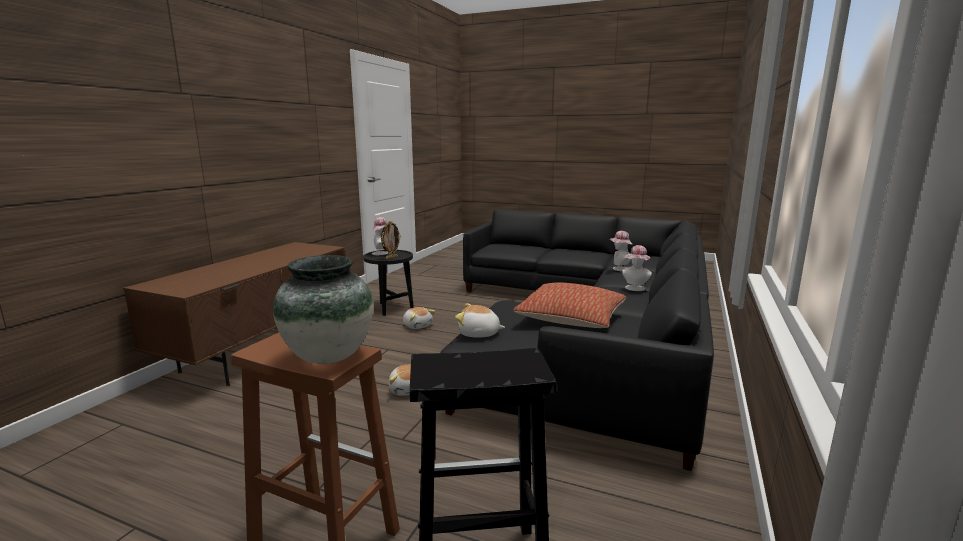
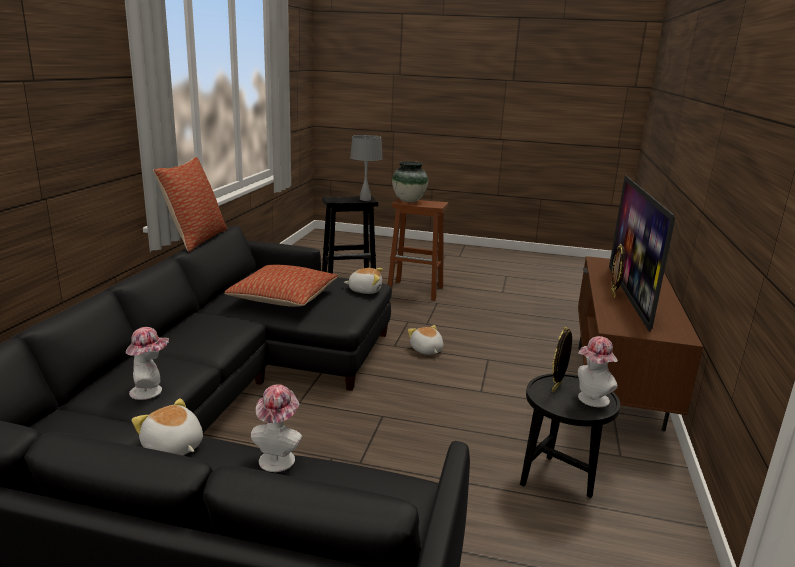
camera: 170 degrees right, 5 degrees up
(262, 261) = (630, 296): none -> television
(274, 262) = (613, 294): none -> picture frame
(417, 325) = (477, 435): plush toy -> plush toy (173, 447)
(439, 362) = (365, 199): none -> grey table lamp
(635, 289) = (177, 340): hat -> hat (278, 457)
(696, 287) = (196, 239): none -> pillow

